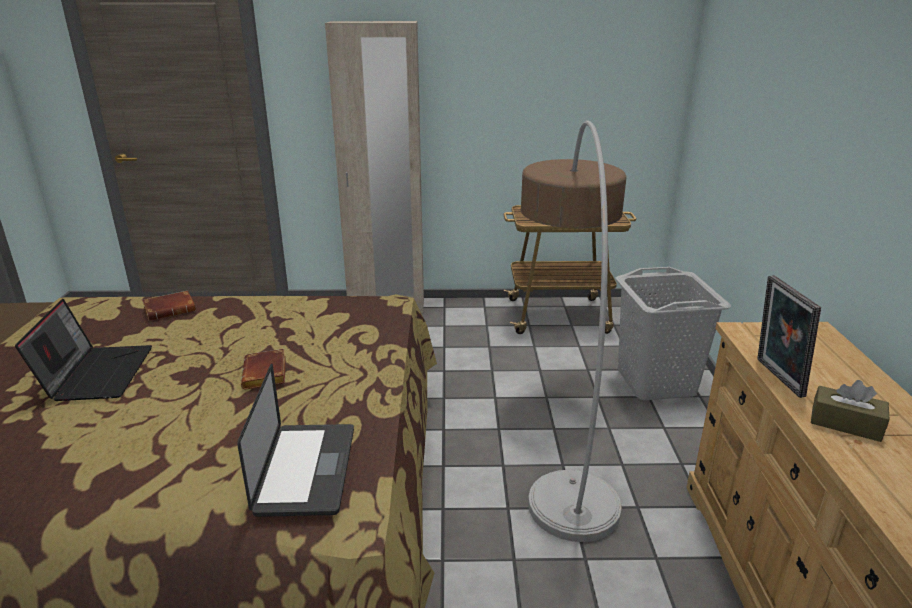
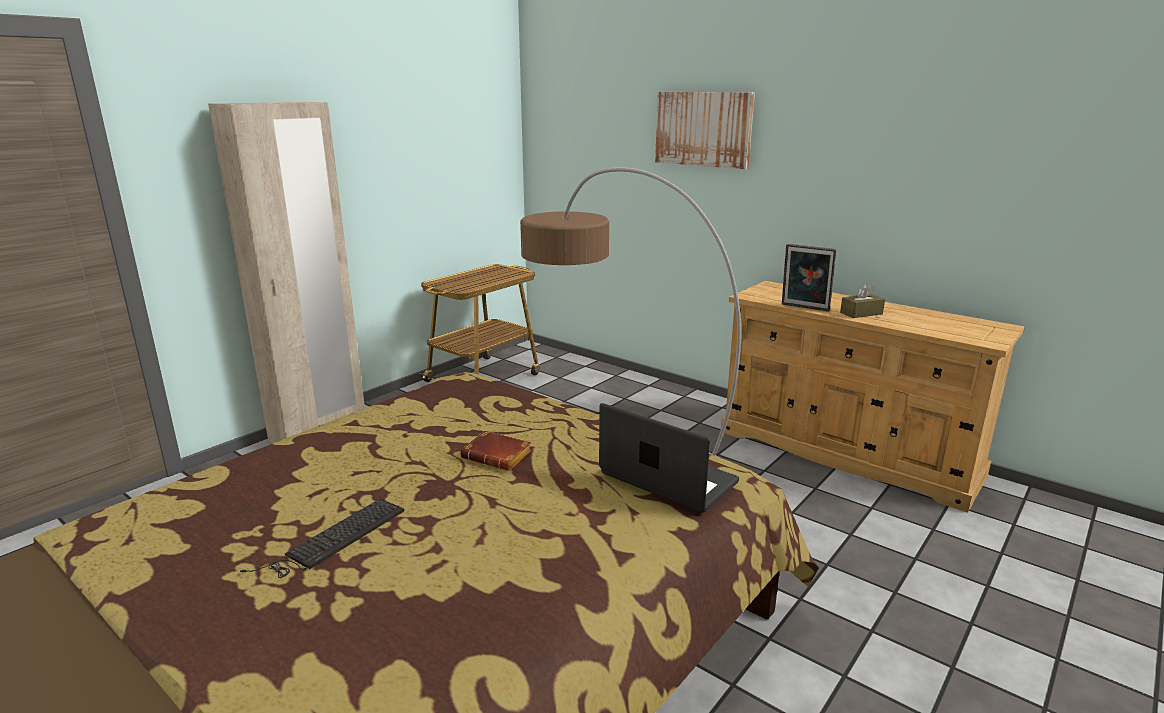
camera: 50 degrees left, 5 degrees down
(97, 373) = (333, 539): laptop -> keyboard
(171, 309) = (261, 469): brown book -> none
(656, 382) = (615, 389): grey laundry basket -> none
(821, 82) = (703, 129): none -> picture

